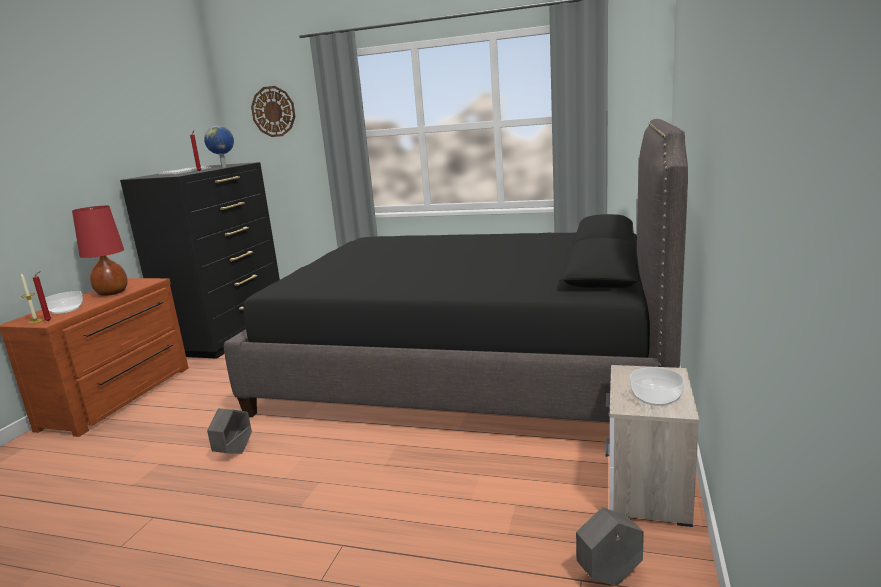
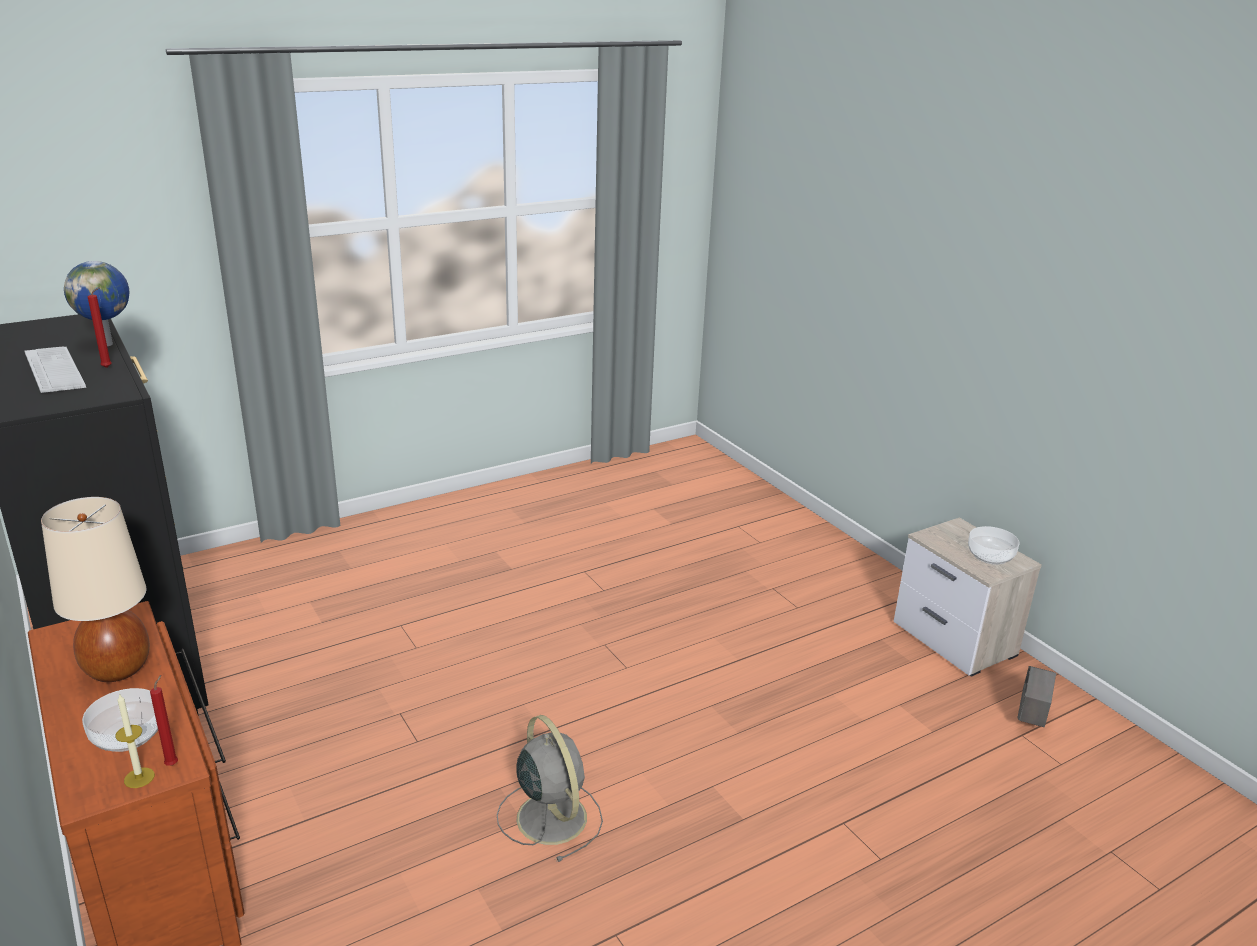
camera: 50 degrees left, 10 degrees up
(112, 293) = (118, 669): red table lamp -> beige table lamp
(234, 452) = (550, 816): grey planter -> grey fan
(273, 111) = (76, 194): wall clock -> none
(471, 367) = (621, 579): black bed -> none

